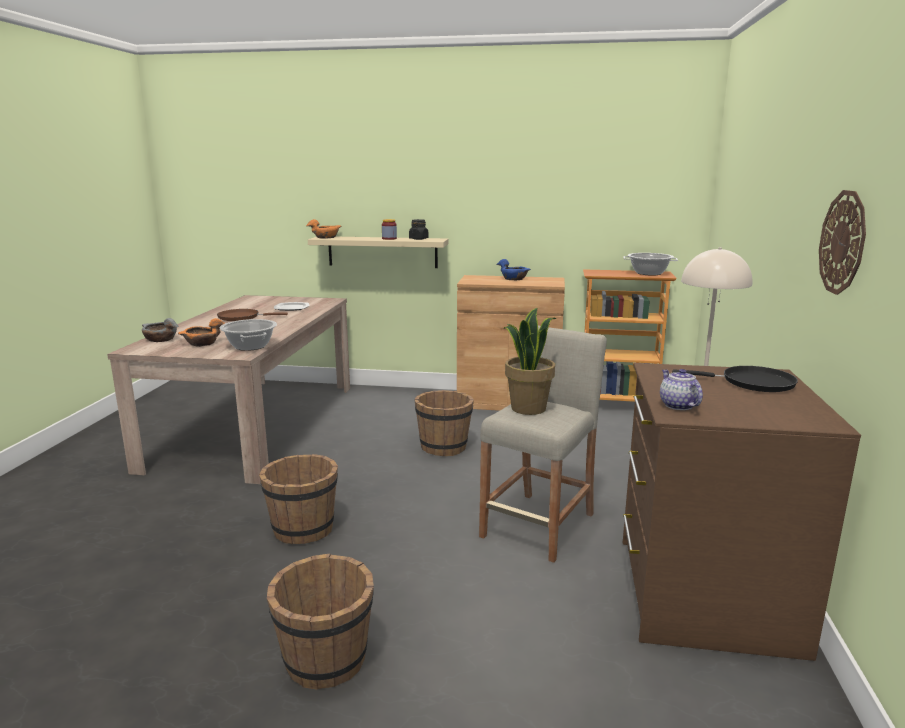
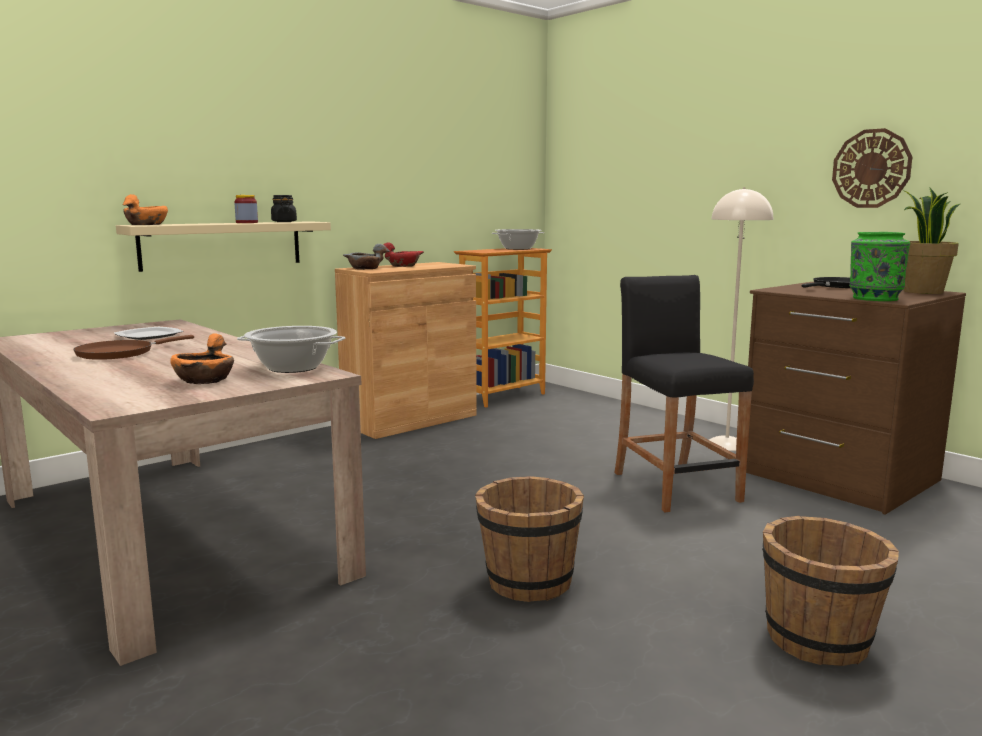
camera: 50 degrees left, 5 degrees down
(160, 339) = (105, 391): grey bowl -> grey bowl (365, 268)
(444, 447) = (455, 470): brown bucket -> none
(514, 279) = (403, 266): blue bowl -> red bowl
(528, 408) = (678, 356): potted plant -> potted plant (922, 292)
(539, 525) = (675, 487): beige stool -> black stool
(677, 405) = (874, 298): teapot -> green vase

